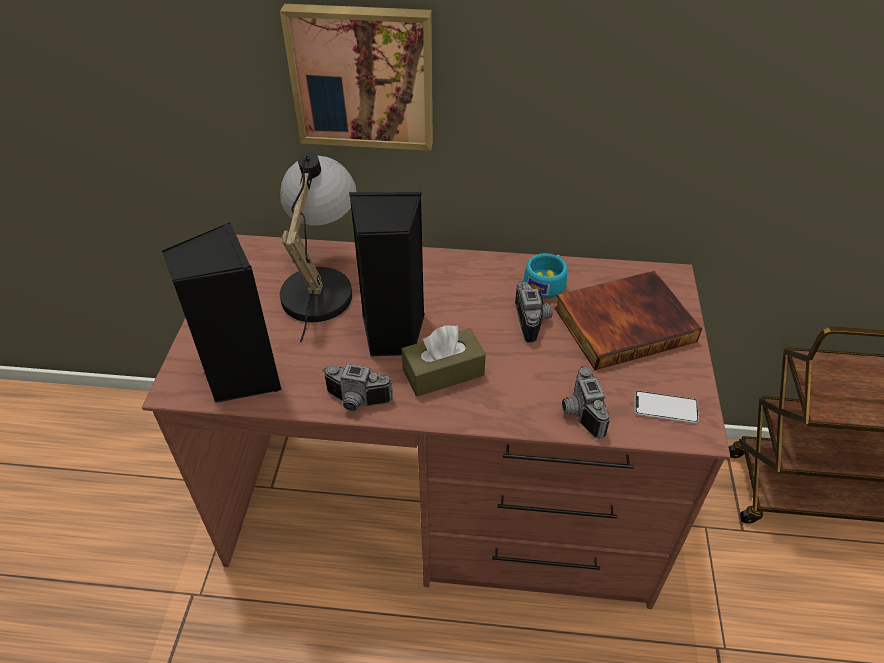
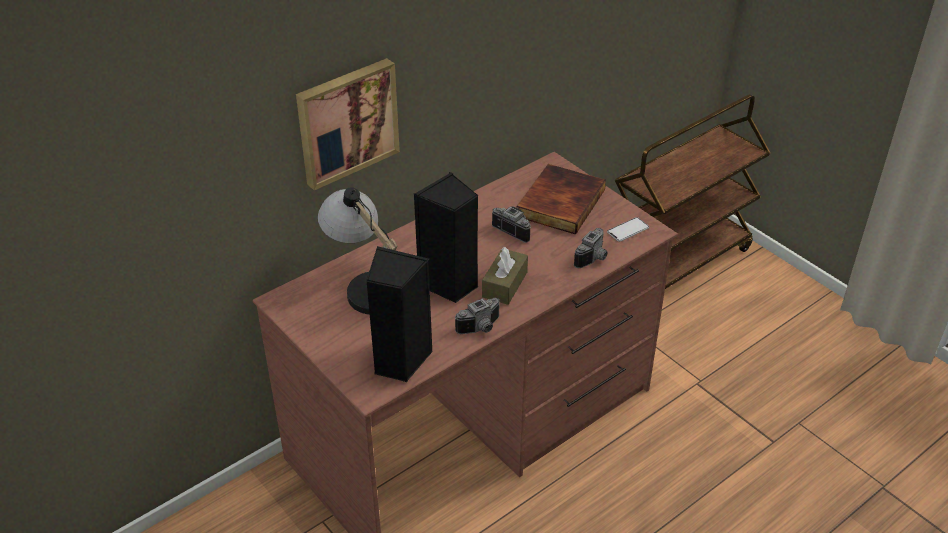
camera: 45 degrees left, 5 degrees down
(546, 283) = (494, 206): turquoise cup -> none
(579, 413) = (594, 258): camera -> camera turned 90 degrees counterclockwise

